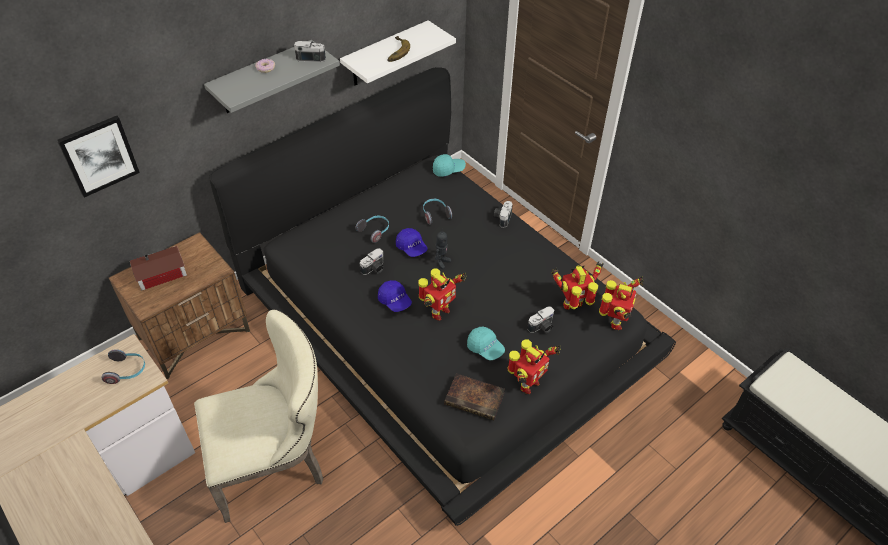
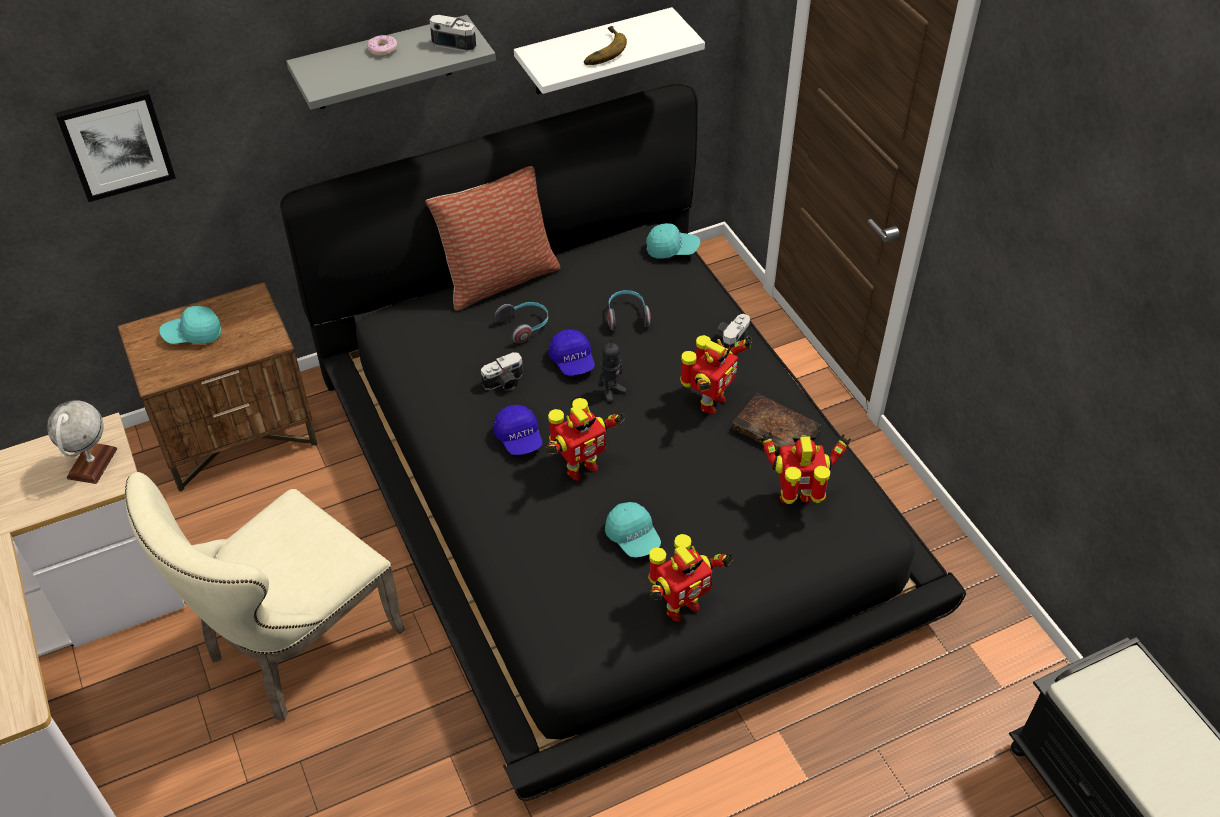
camera: 15 degrees right, 0 degrees up
(127, 371) = (92, 463): headphones -> globe
(163, 274) = (193, 334): toy house -> turquoise cap
(275, 463) = (293, 648): beige chair -> beige chair turned 135 degrees clockwise
(348, 204) = (499, 278): none -> pillow
(476, 399) = (592, 612): book -> book (777, 431)
(542, 327) = (734, 523): camera -> none
(615, 322) = (856, 539): toy robot -> toy robot (709, 403)

